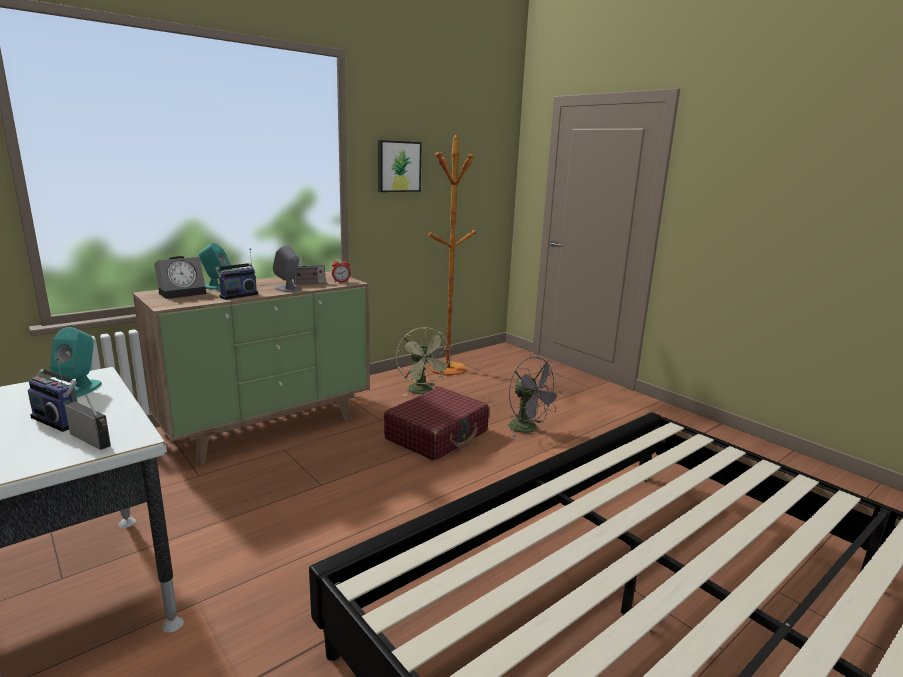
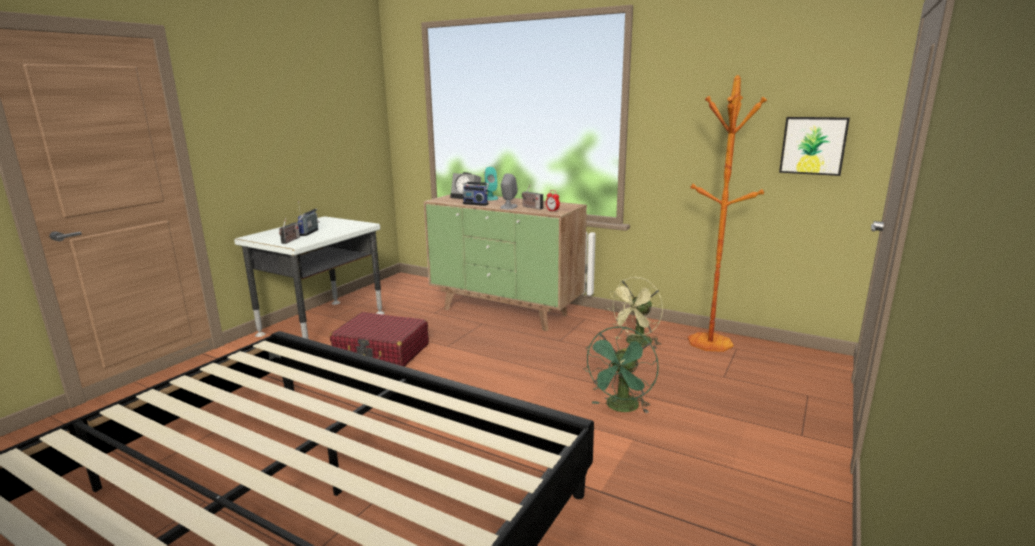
camera: 70 degrees right, 0 degrees up
(80, 389) = (346, 226): turquoise speaker -> none
(398, 166) = (687, 112): picture -> picture (813, 145)
(437, 435) = (558, 367): red suitcase -> red suitcase (382, 352)
(528, 429) = (621, 408): grey fan -> green fan

